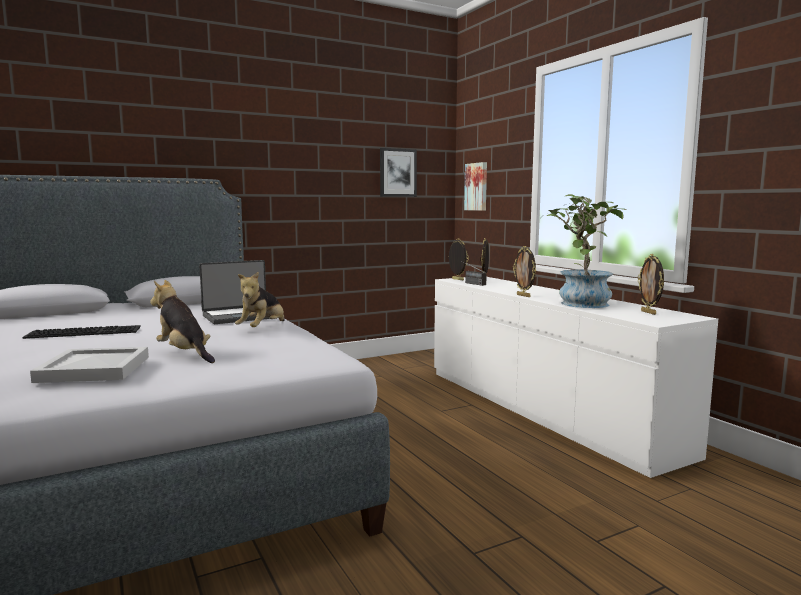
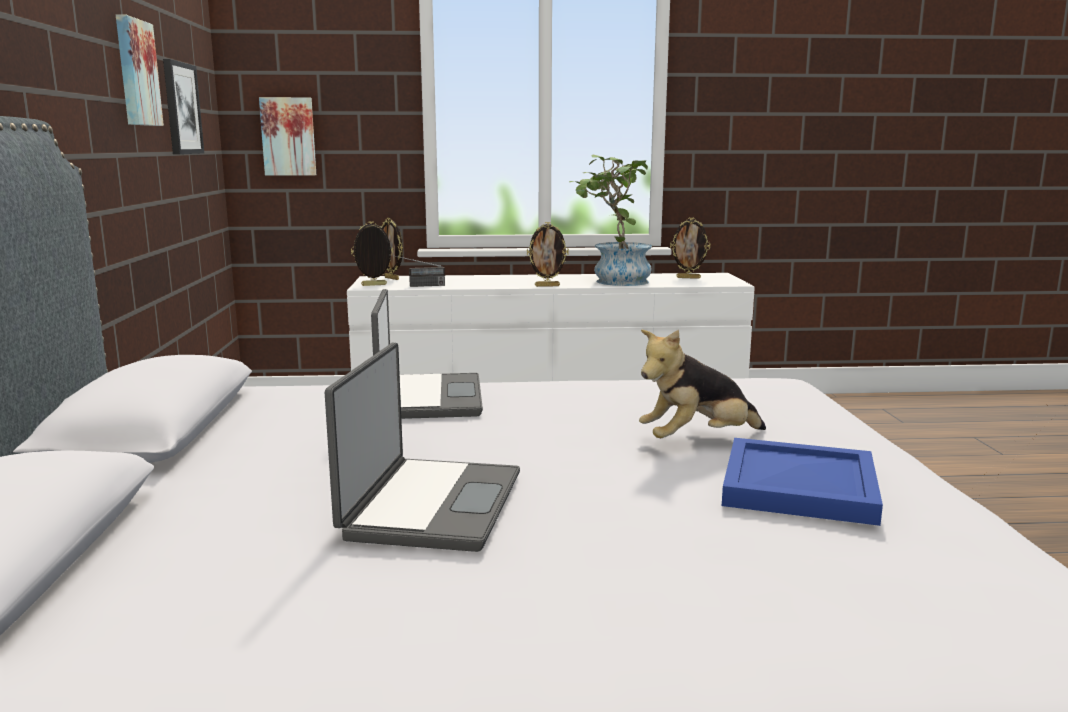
camera: 65 degrees left, 5 degrees up
(86, 331) = (430, 505): keyboard -> laptop
(95, 369) = (801, 486): white tray -> blue tray
(262, 329) = (547, 396): plush toy -> none
(345, 156) = (135, 73): none -> picture

